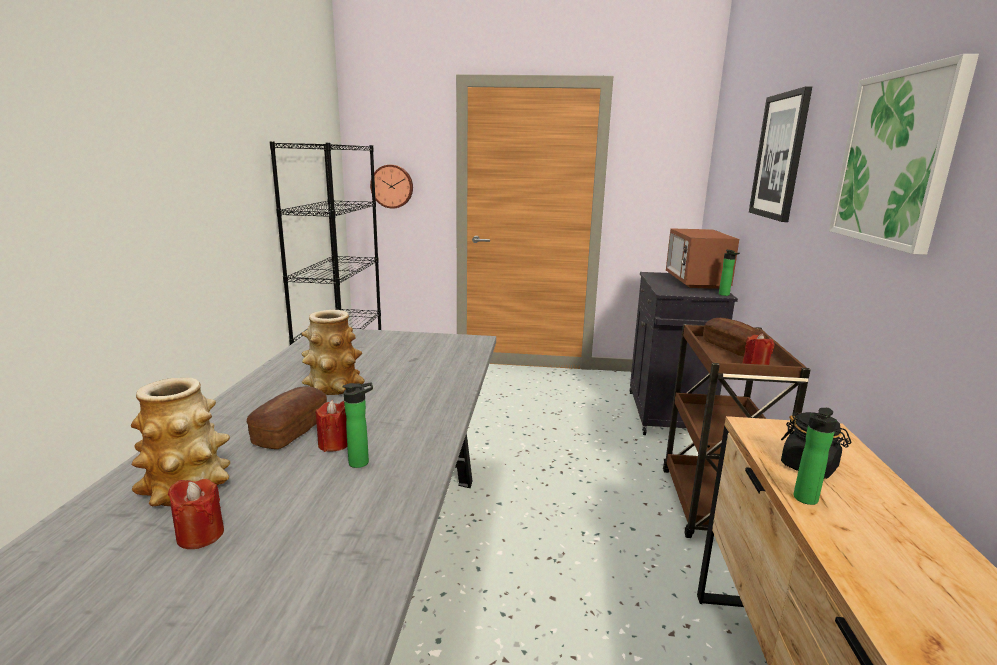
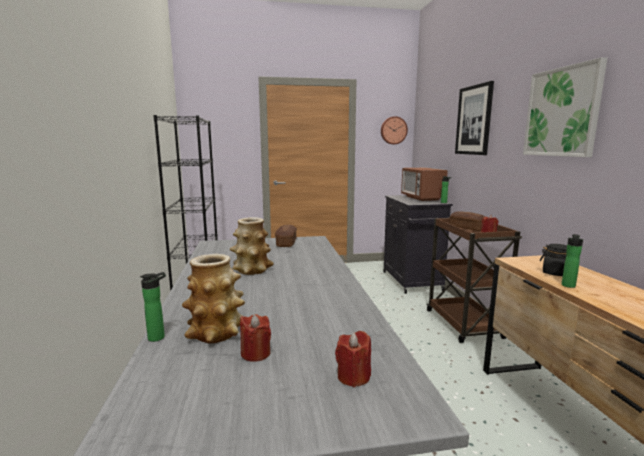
camera: 15 degrees left, 5 degrees down
(291, 431) = (251, 295): bread -> bread (286, 243)
(334, 444) = (288, 298): red candle -> red candle (353, 376)
(362, 462) = (316, 304): bottle -> bottle (159, 337)
(392, 186) = (216, 150): wall clock -> wall clock (393, 130)

